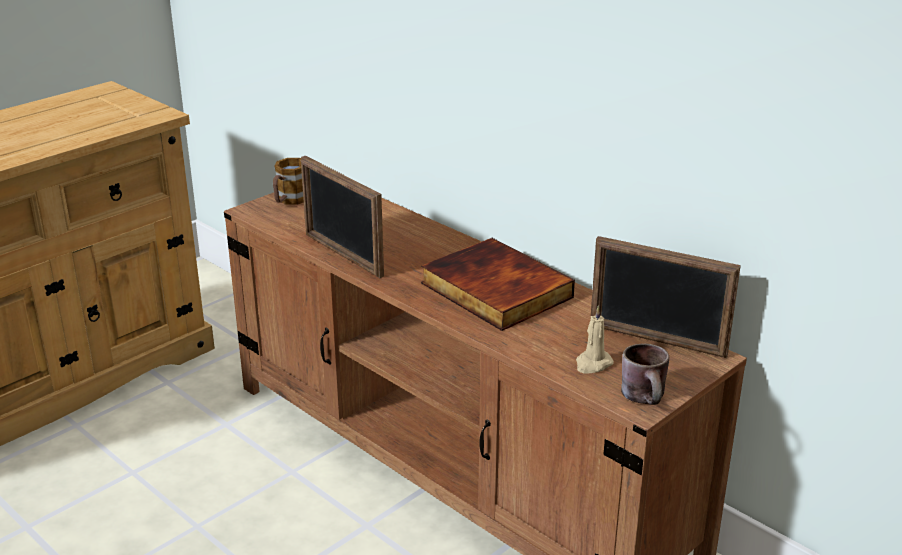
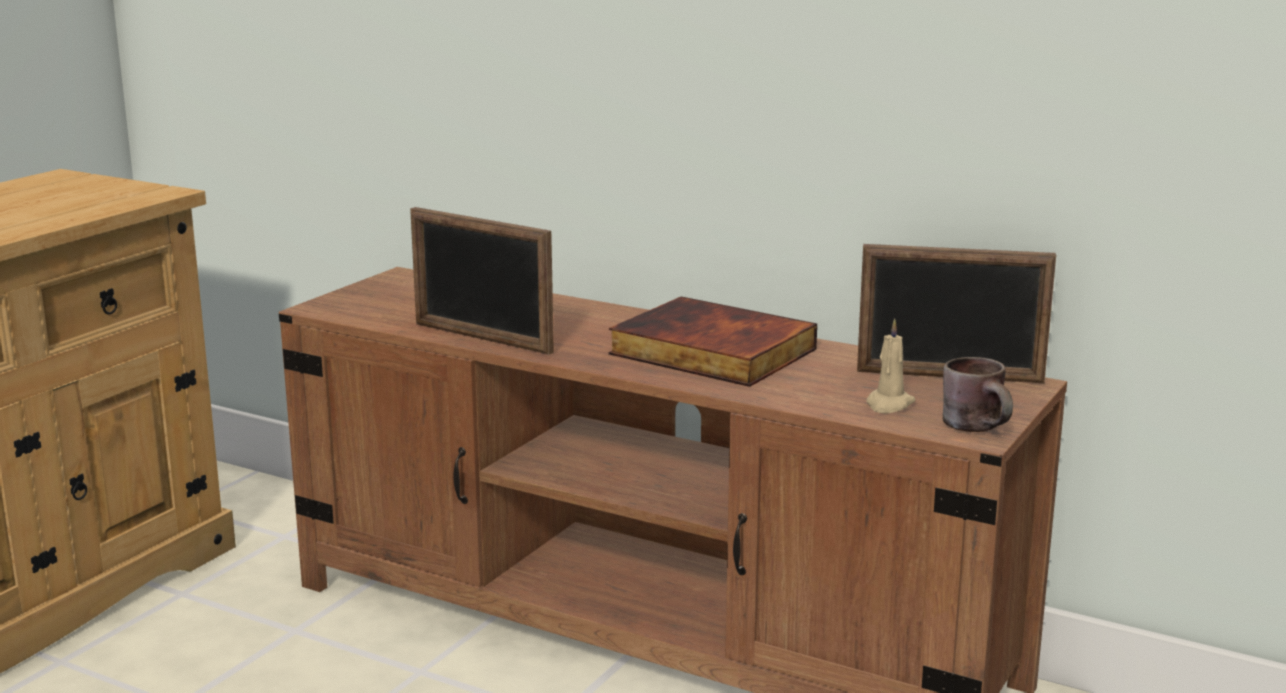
camera: 15 degrees left, 10 degrees down
(289, 200) = (367, 294): mug -> none

